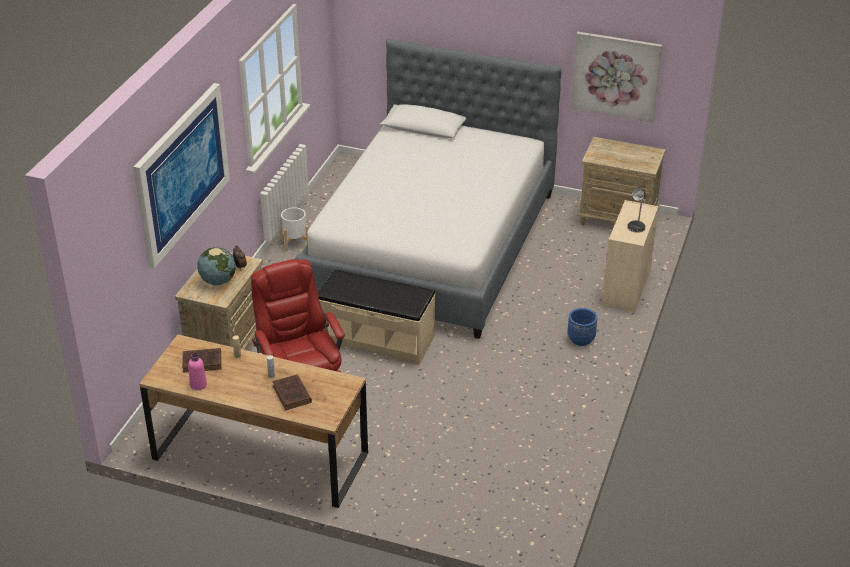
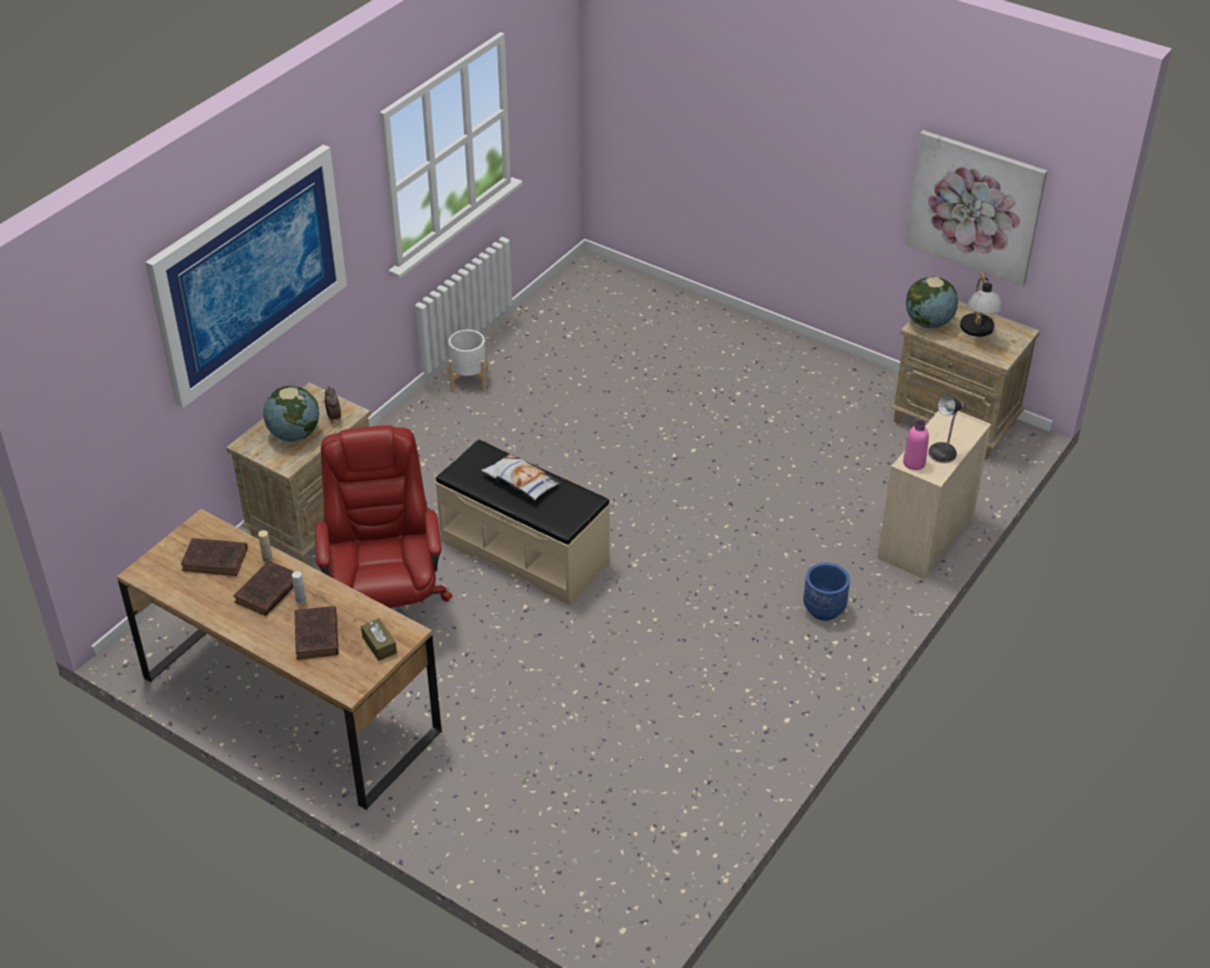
camera: 15 degrees right, 5 degrees up
(198, 385) = (194, 595): pink bottle -> pink bottle (914, 463)
(246, 375) = (267, 592): none -> brown book
(335, 392) = (379, 645): none -> brown tissue box
(373, 289) = (520, 482): none -> pillow
(432, 245) = (661, 417): bed -> none
(597, 154) = (928, 323): none -> globe
(629, 155) = (977, 332): none -> table lamp

